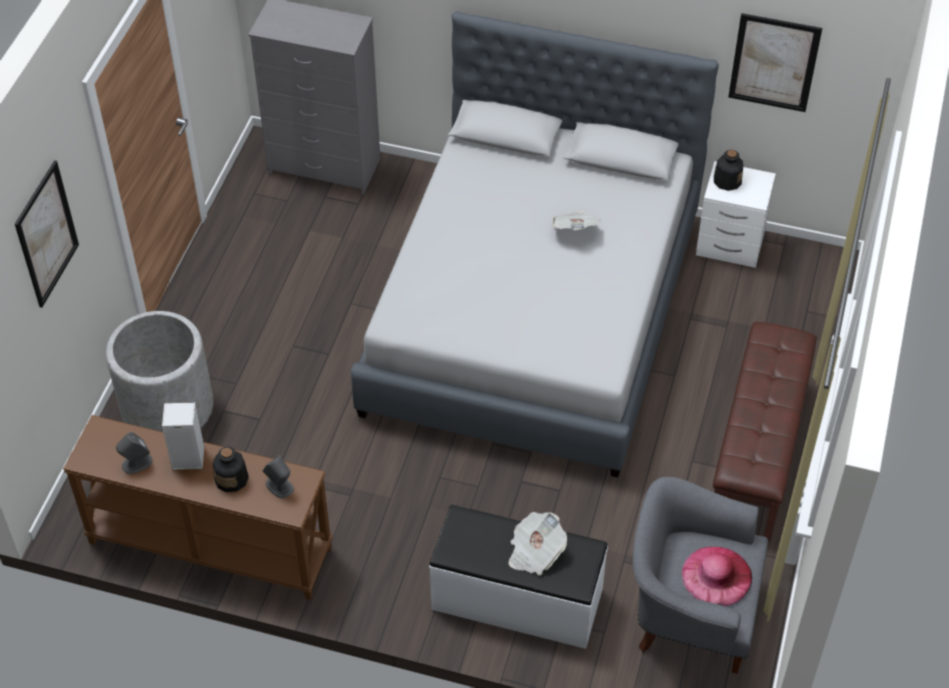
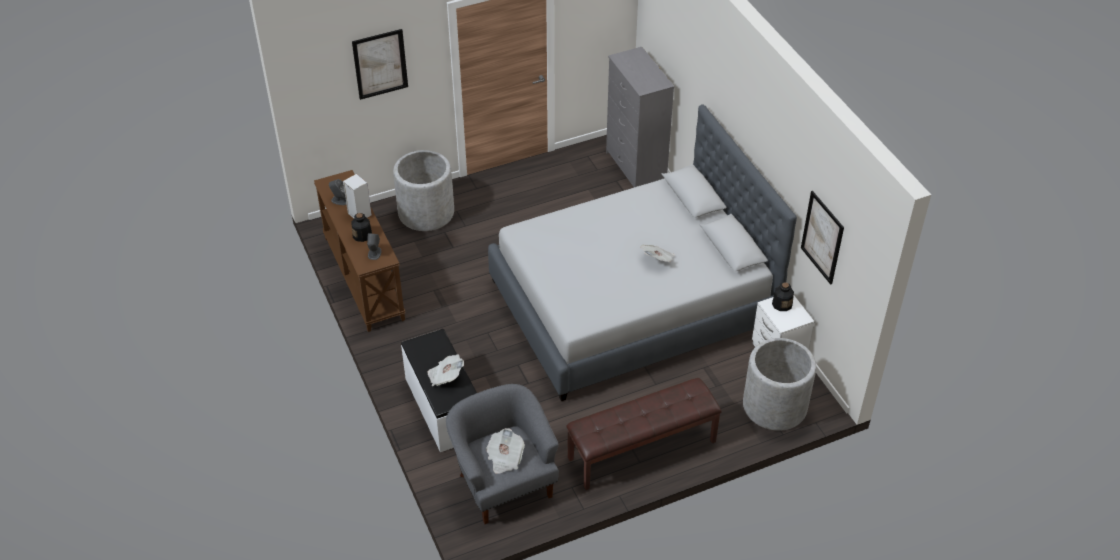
camera: 50 degrees right, 5 degrees down
(716, 576) = (504, 458): pink hat -> newspaper
(799, 298) = (774, 406): none -> grey planter

